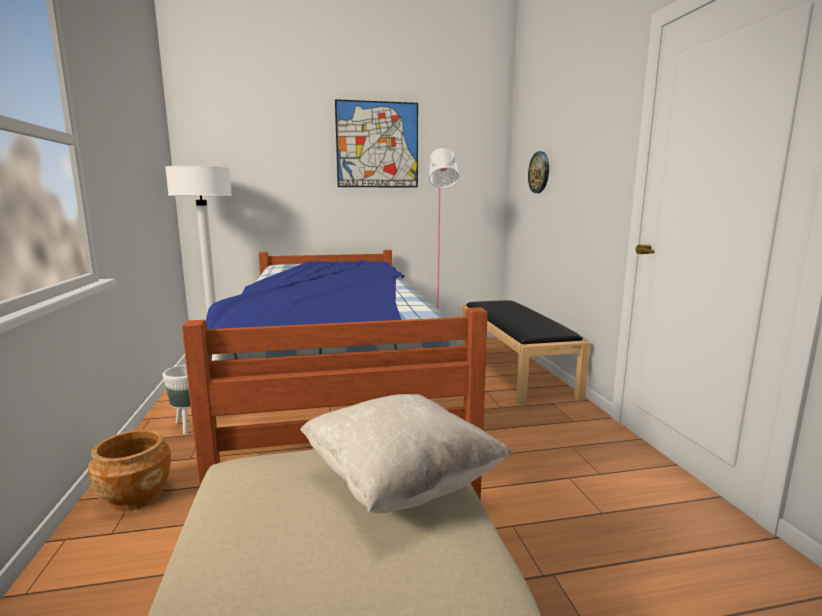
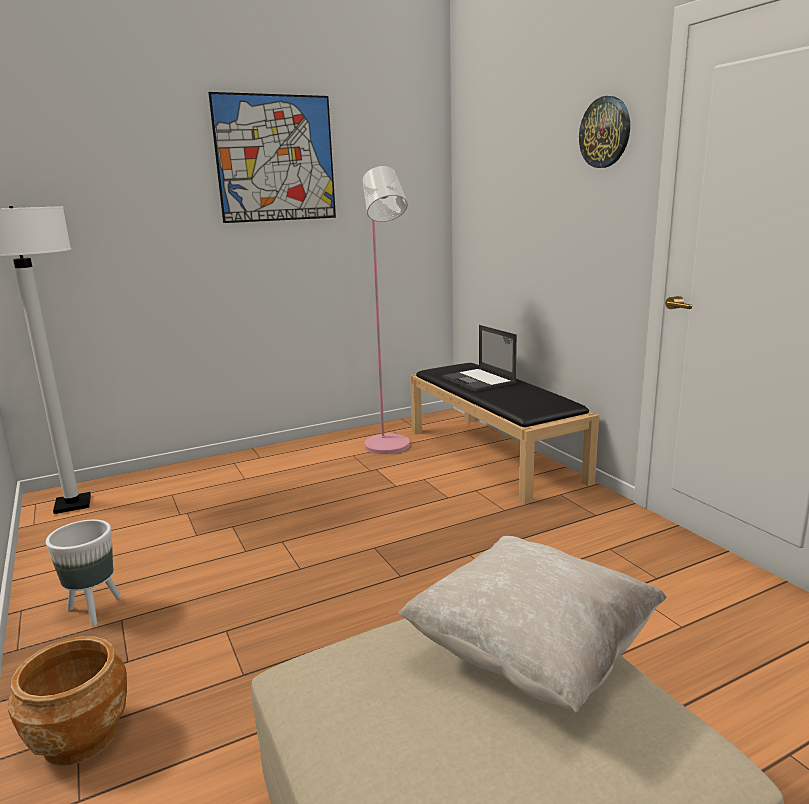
camera: 15 degrees left, 5 degrees up
(334, 404) = (288, 540): bed -> none
(507, 311) = (479, 380): none -> laptop
(539, 172) = (504, 194): wall clock -> wall clock (605, 132)

